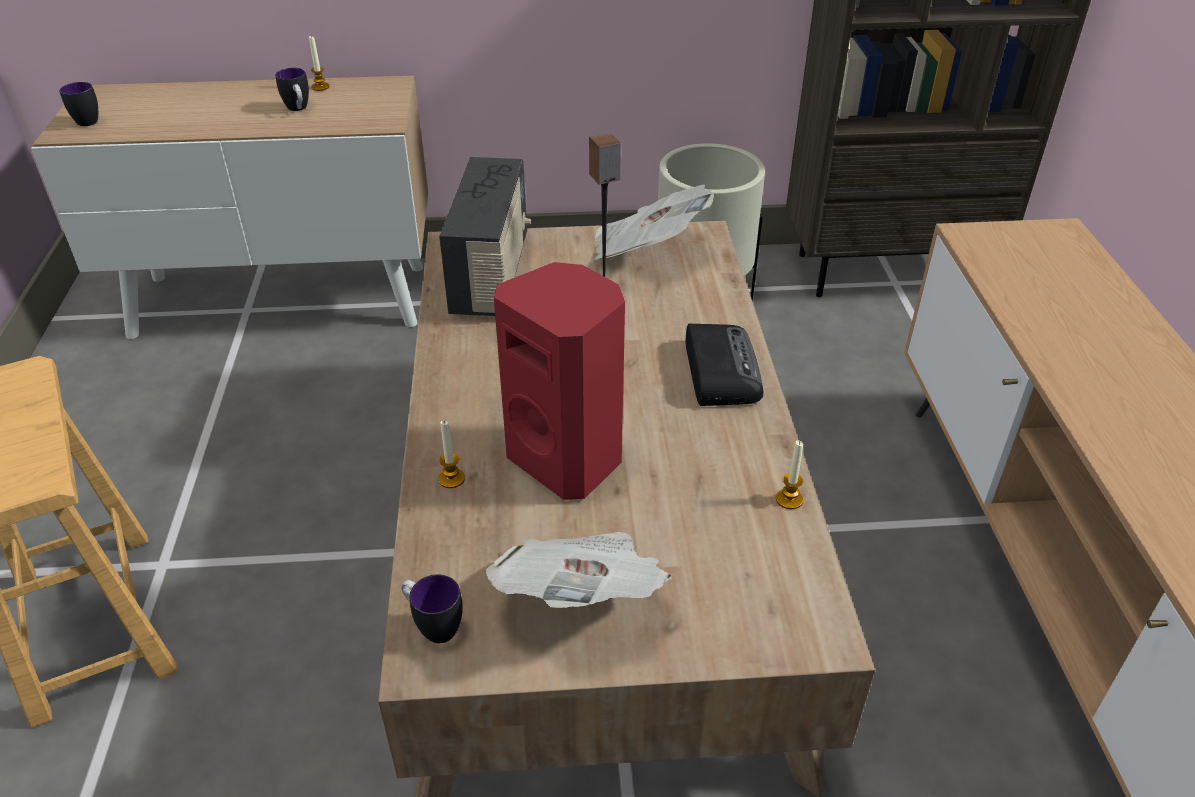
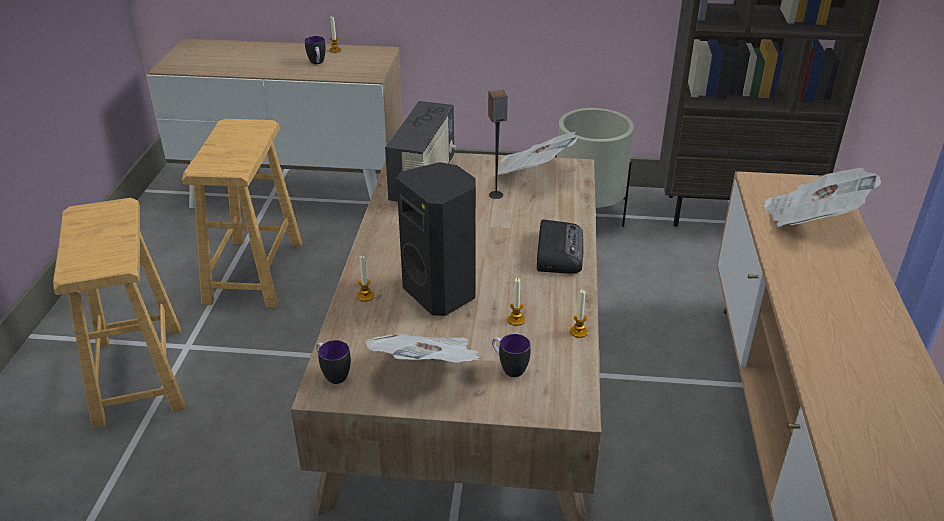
camera: 10 degrees right, 5 degrees down
(83, 121) = (181, 61): mug -> mug (509, 368)
(244, 431) = (254, 272): none -> brown stool
(568, 459) = (442, 293): red speaker -> black speaker
(691, 491) = (516, 320): none -> candle
(1065, 286) = (811, 219): none -> newspaper

